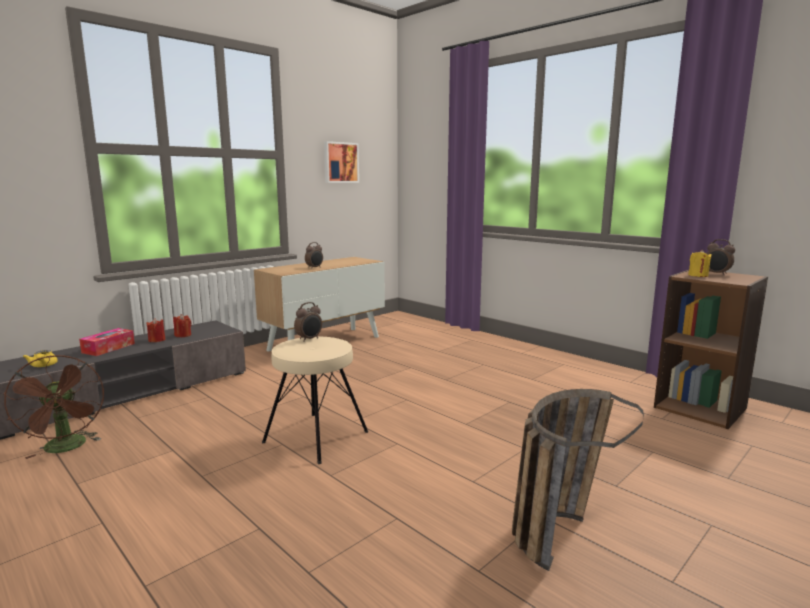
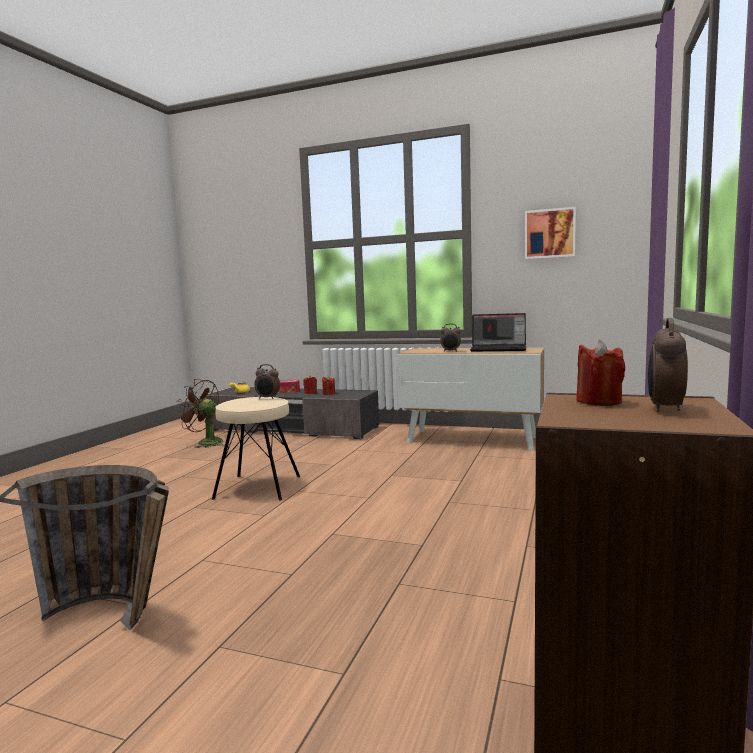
camera: 65 degrees right, 5 degrees down
(66, 448) = (205, 442): brown fan -> brown fan turned 75 degrees clockwise
(336, 261) = (499, 349): none -> laptop
(698, 275) = (598, 401): yellow candle -> red candle

